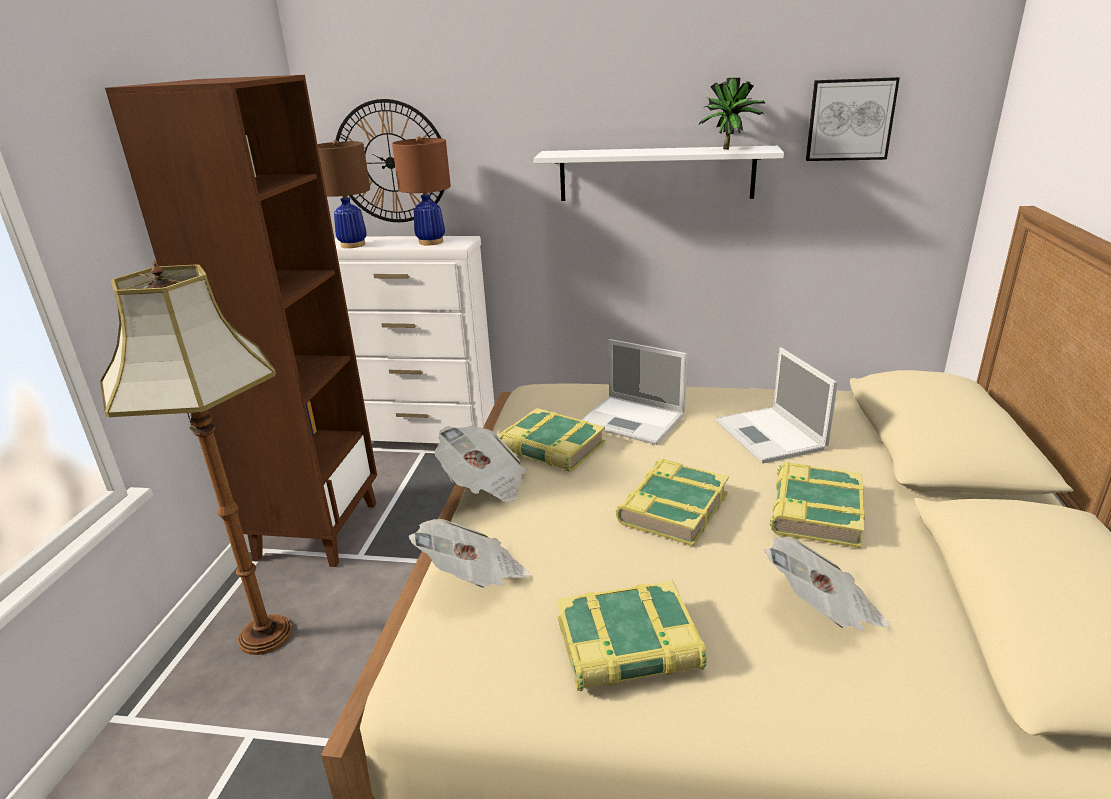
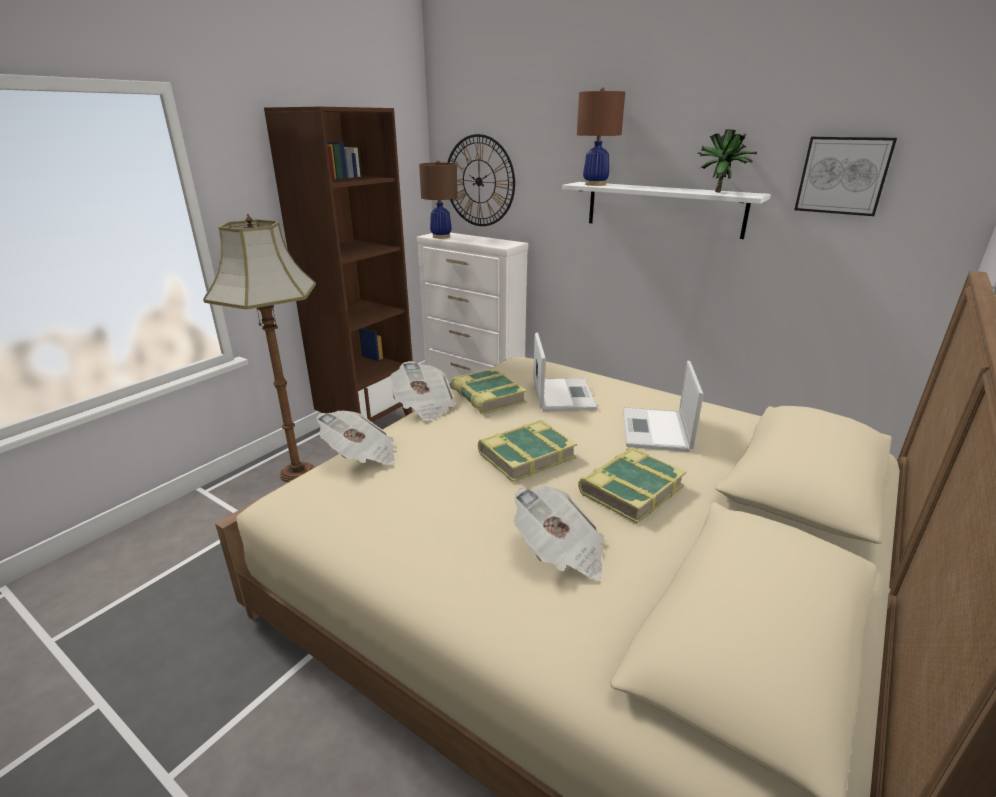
camera: 25 degrees right, 0 degrees up
(431, 242) = (490, 242): brown table lamp -> brown table lamp (595, 184)
(628, 646) = (406, 524): book -> none
(634, 420) = (562, 394): laptop -> laptop turned 150 degrees counterclockwise

